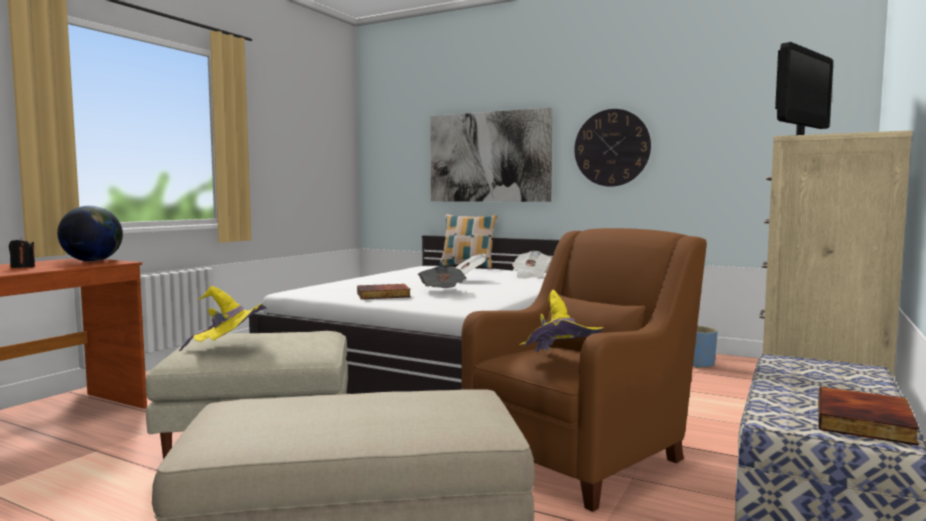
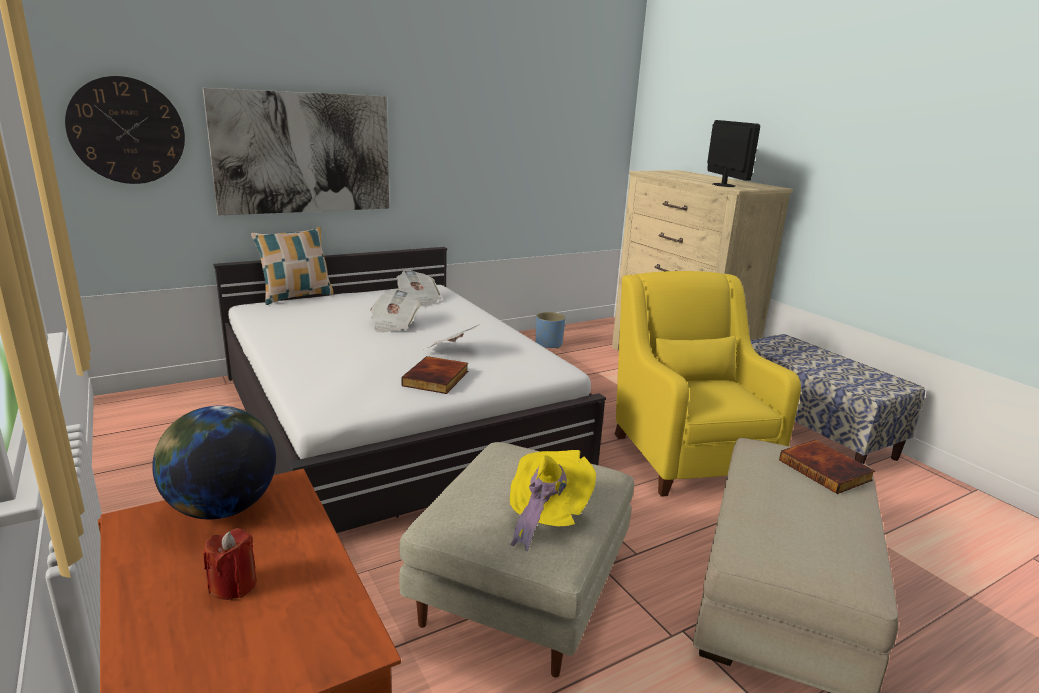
camera: 60 degrees left, 15 degrees up
(23, 267) = (233, 585): black candle -> red candle
(558, 364) = (737, 399): yellow hat -> none
(581, 454) = (686, 454): brown armchair -> yellow armchair
(612, 148) = (450, 148): wall clock -> wall clock (127, 131)
(866, 421) = (880, 378): book -> book (826, 470)

